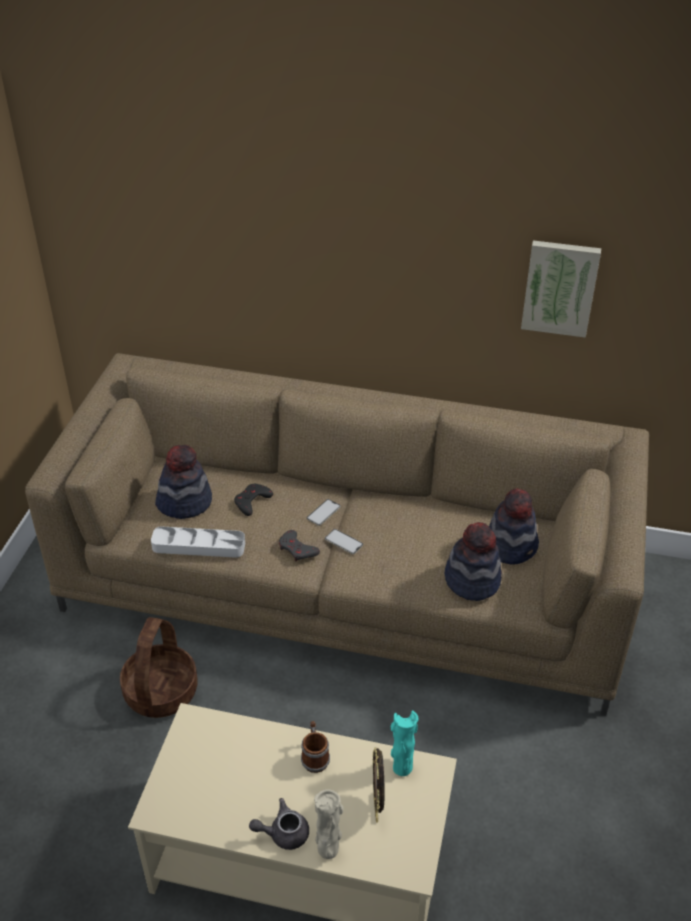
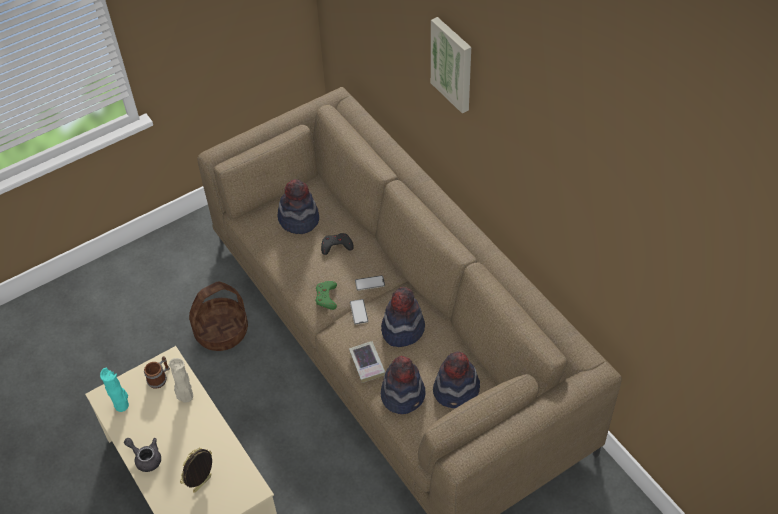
camera: 45 degrees right, 10 degrees up
(198, 546) = (276, 255): grey tray -> none
(297, 549) = (326, 297): grey game controller -> green game controller
(315, 756) = (205, 430): mug -> mug (160, 378)
(328, 851) = (155, 486): beige vase -> beige vase (186, 397)
(402, 529) = (402, 329): none -> hat
(402, 767) = (240, 474): turquoise vase -> turquoise vase (122, 405)
(407, 577) = (367, 363): none -> book
(560, 287) = (578, 224): picture -> picture (453, 64)

